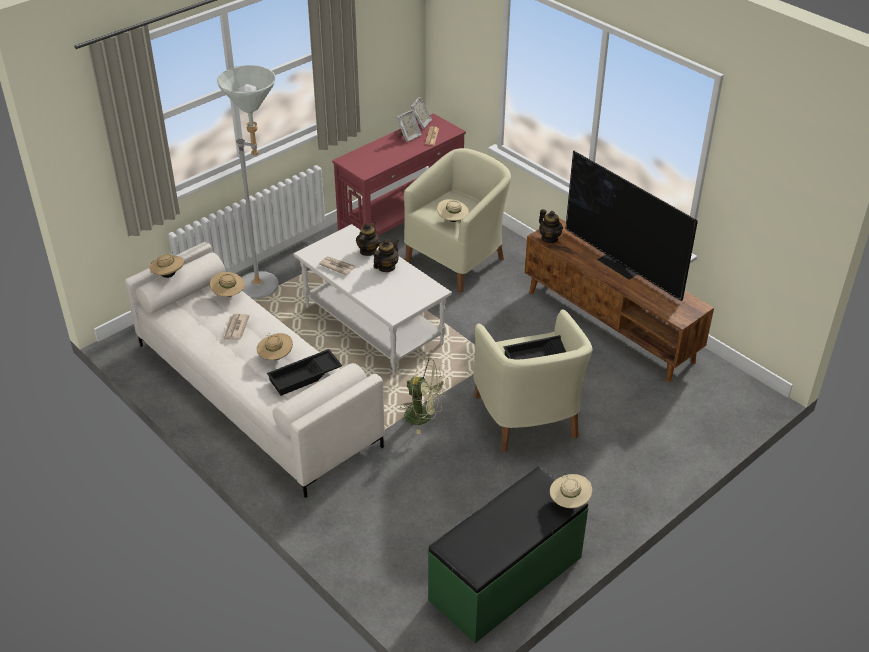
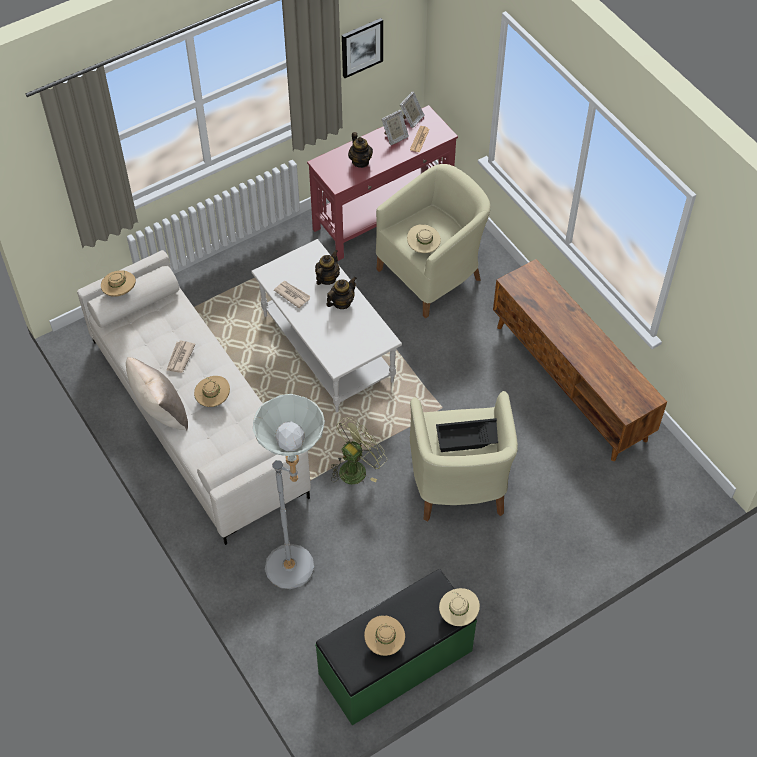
camera: 10 degrees right, 15 degrees up
(224, 373) = (160, 412): none -> beige pillow
(228, 294) = (179, 313): beige hat -> beige hat (384, 642)
(267, 287) = (228, 284): grey floor lamp -> grey floor lamp (299, 571)
(305, 377) = (237, 427): black tray -> none
(372, 50) = (361, 47): none -> picture
(424, 416) = (356, 468): green fan -> green fan turned 75 degrees counterclockwise
(549, 238) = (519, 286): teapot -> teapot (360, 161)
(621, 265) = (585, 332): television -> none

